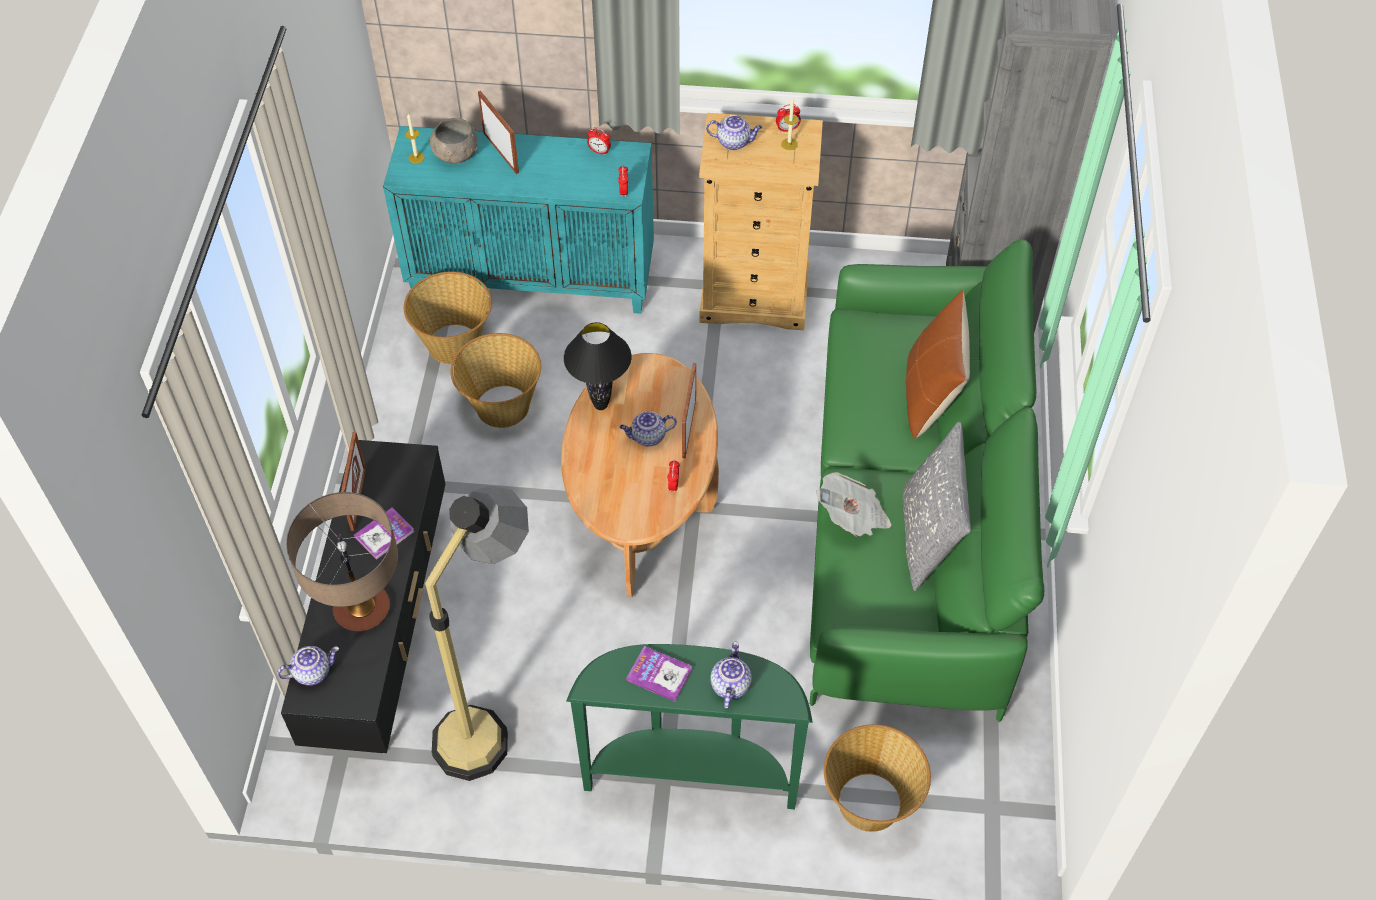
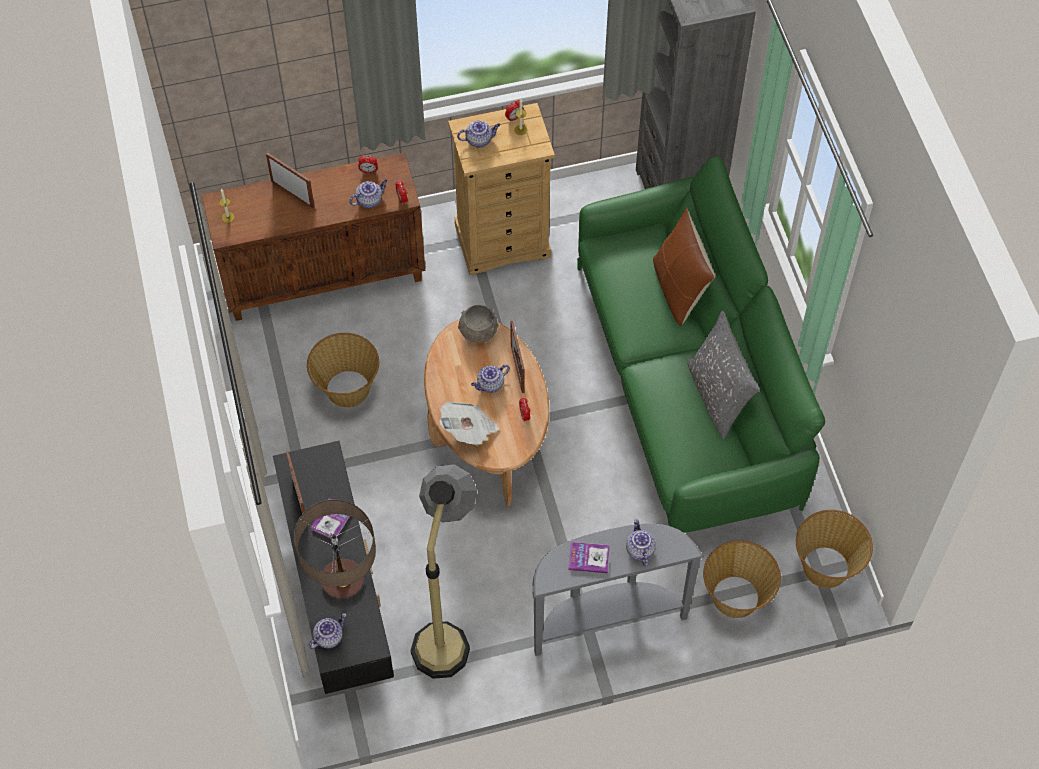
camera: 20 degrees left, 5 degrees up
(454, 343) = (287, 349): basket -> basket (826, 566)
(455, 154) = (257, 206): grey bowl -> grey bowl (478, 332)
(533, 278) = (324, 276): turquoise cabinet -> brown cabinet
(586, 182) = (369, 200): none -> teapot
(601, 405) = (445, 370): black table lamp -> none
(691, 773) = (605, 618): green console table -> grey console table
(852, 517) = (660, 399): newspaper -> newspaper (469, 430)

